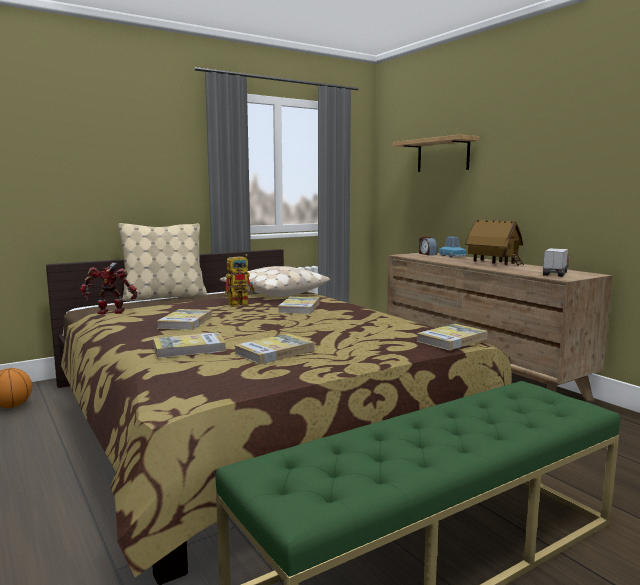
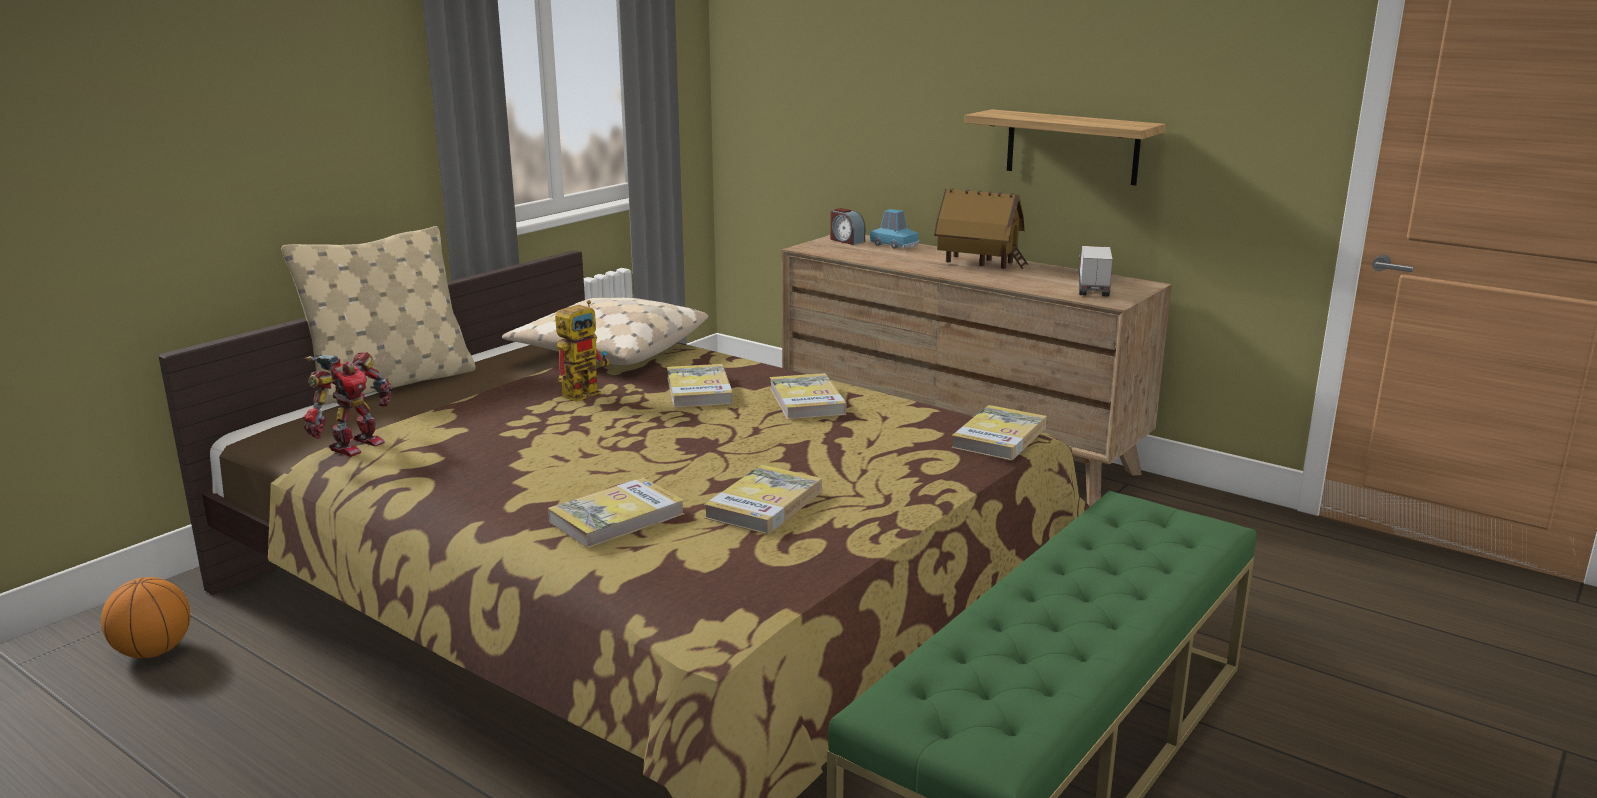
camera: 20 degrees left, 10 degrees up
(111, 312) = (354, 445): toy robot -> toy robot turned 150 degrees clockwise
(185, 322) = (535, 454): book -> book (807, 401)
(443, 155) = (863, 55): shelf -> shelf (1072, 147)

